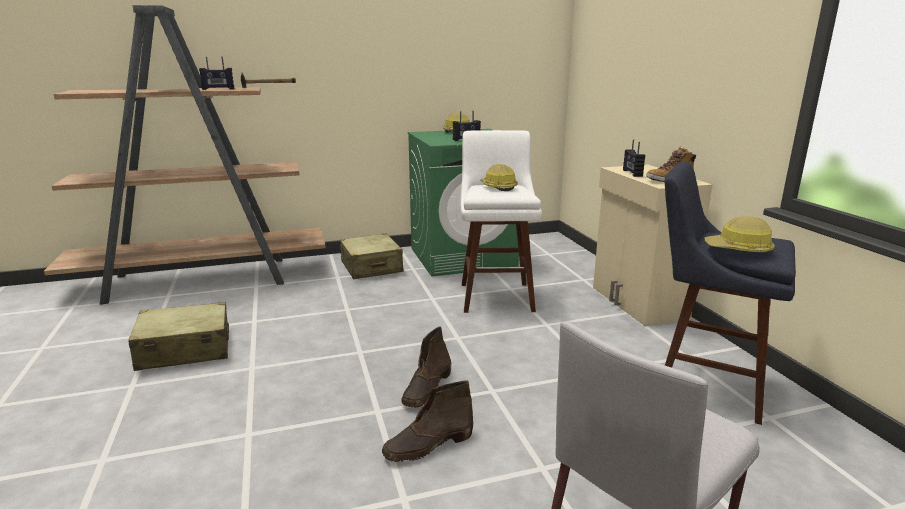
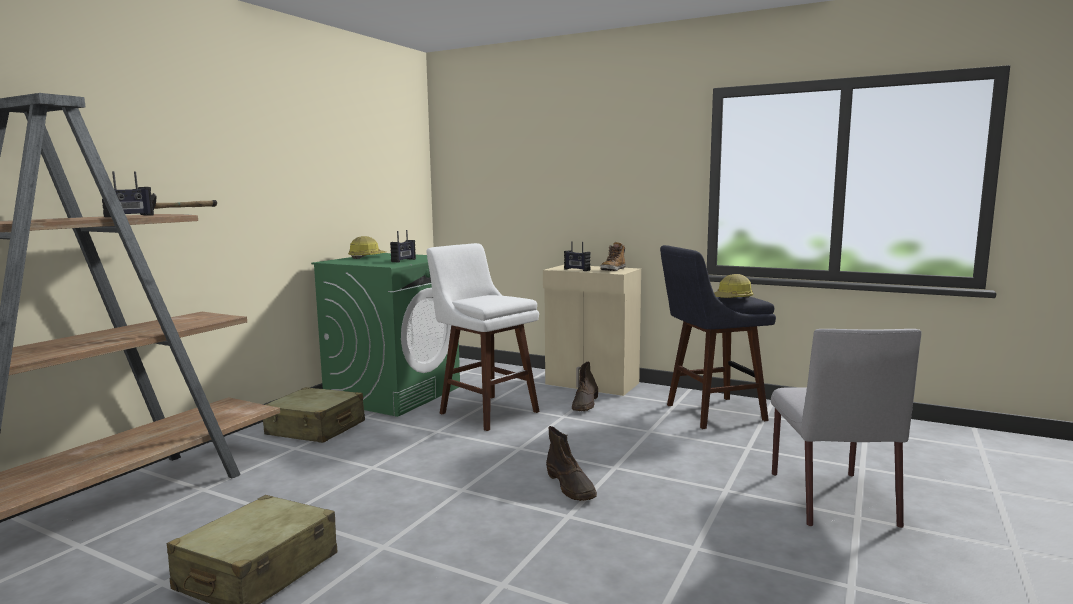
camera: 45 degrees left, 10 degrees down
(428, 445) = (645, 515): brown boot -> brown boot (585, 404)
(498, 187) = (485, 297): hard hat -> none

